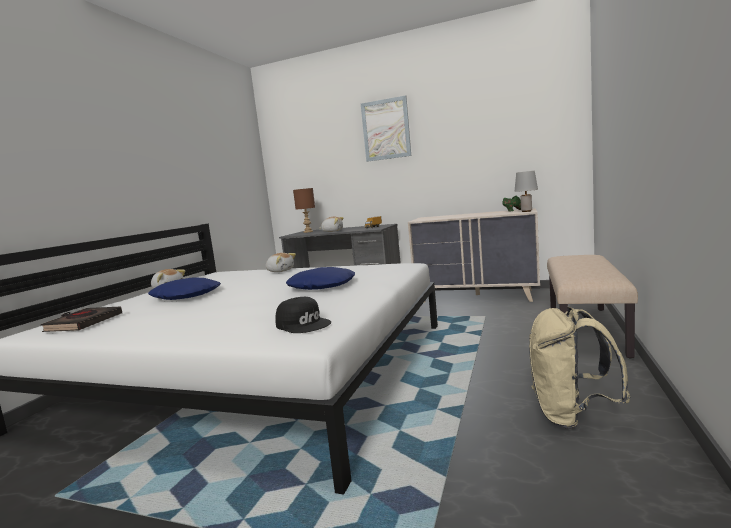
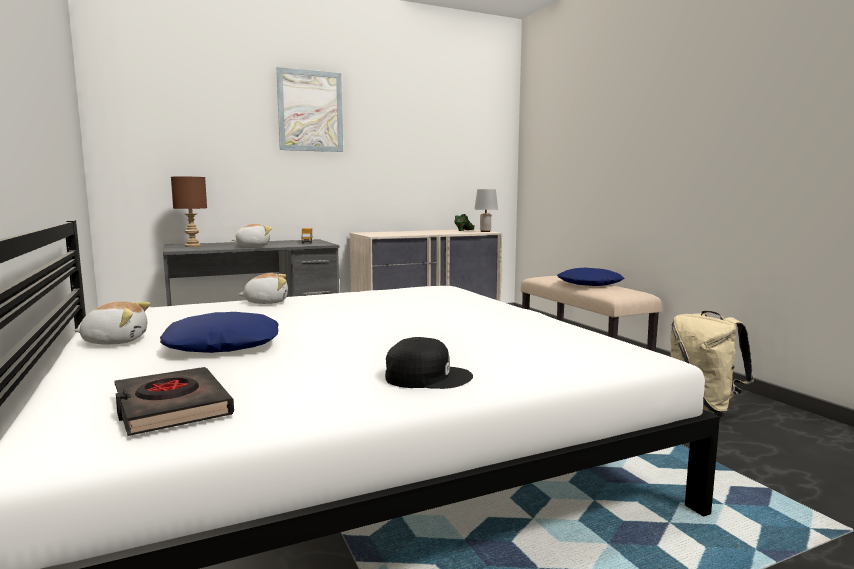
camera: 45 degrees left, 0 degrees up
(304, 324) = (583, 346): black cap -> black cap (427, 376)
(322, 286) = (426, 313): blue pillow -> blue pillow (589, 284)

